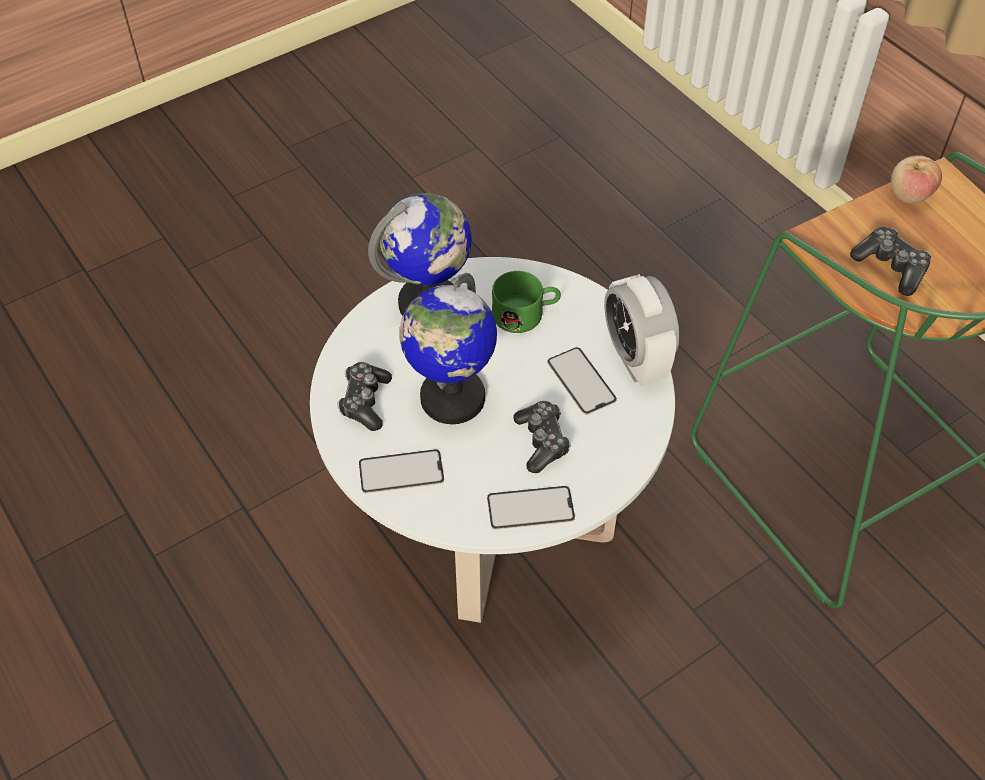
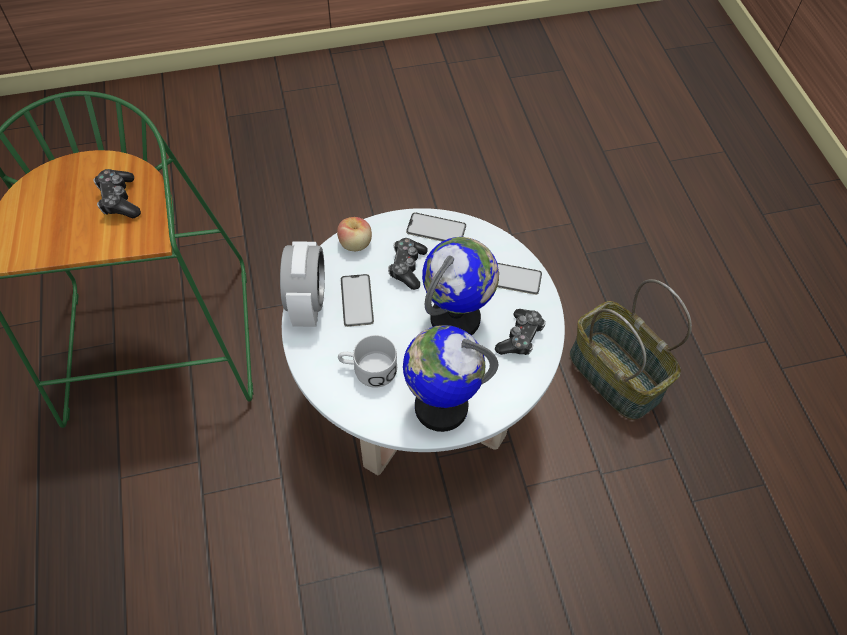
camera: 160 degrees left, 5 degrees up
(246, 638) = (613, 375): none -> basket
(526, 314) = (368, 369): green mug -> white mug
(909, 195) = (46, 249): apple -> apple (355, 244)

